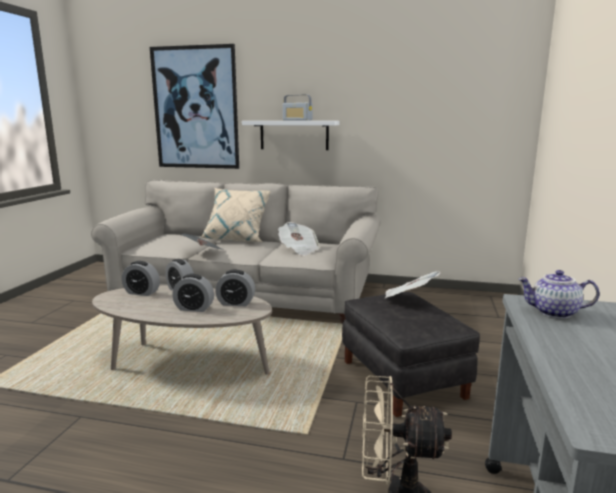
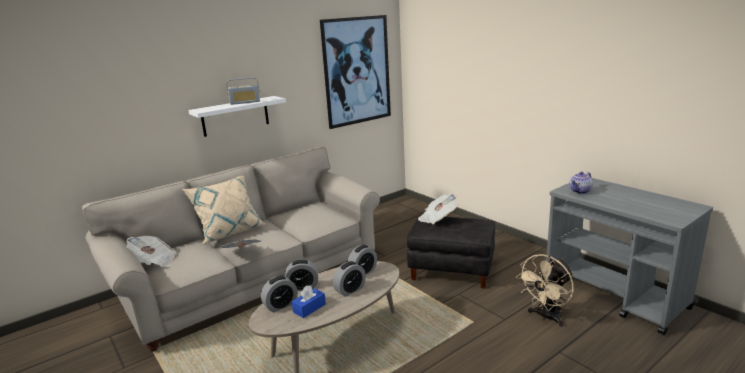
camera: 50 degrees left, 5 degrees up
(146, 303) = (309, 308): none -> blue tissue box
(195, 108) = (117, 107): picture -> picture (357, 71)
(298, 250) = (309, 218): newspaper -> newspaper (154, 262)

